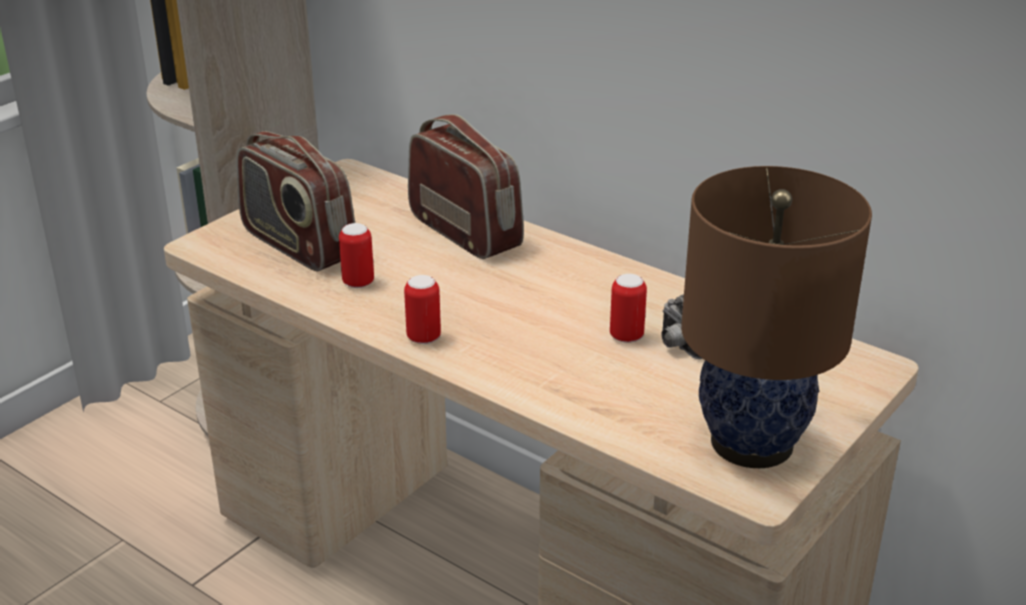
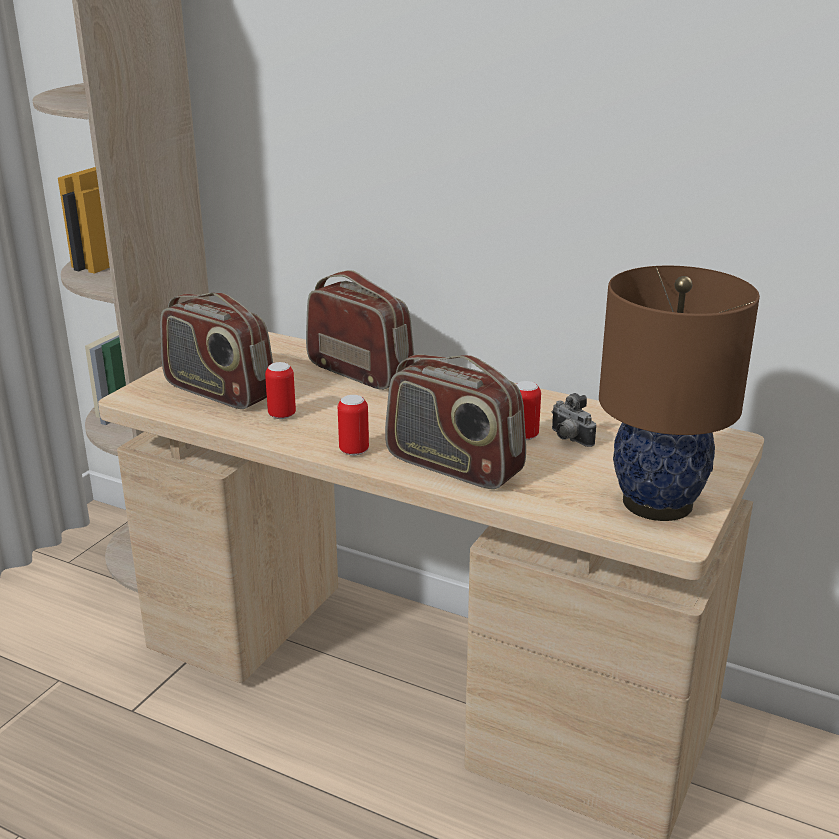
camera: 10 degrees left, 5 degrees down
(529, 368) = (453, 466): none -> radio

